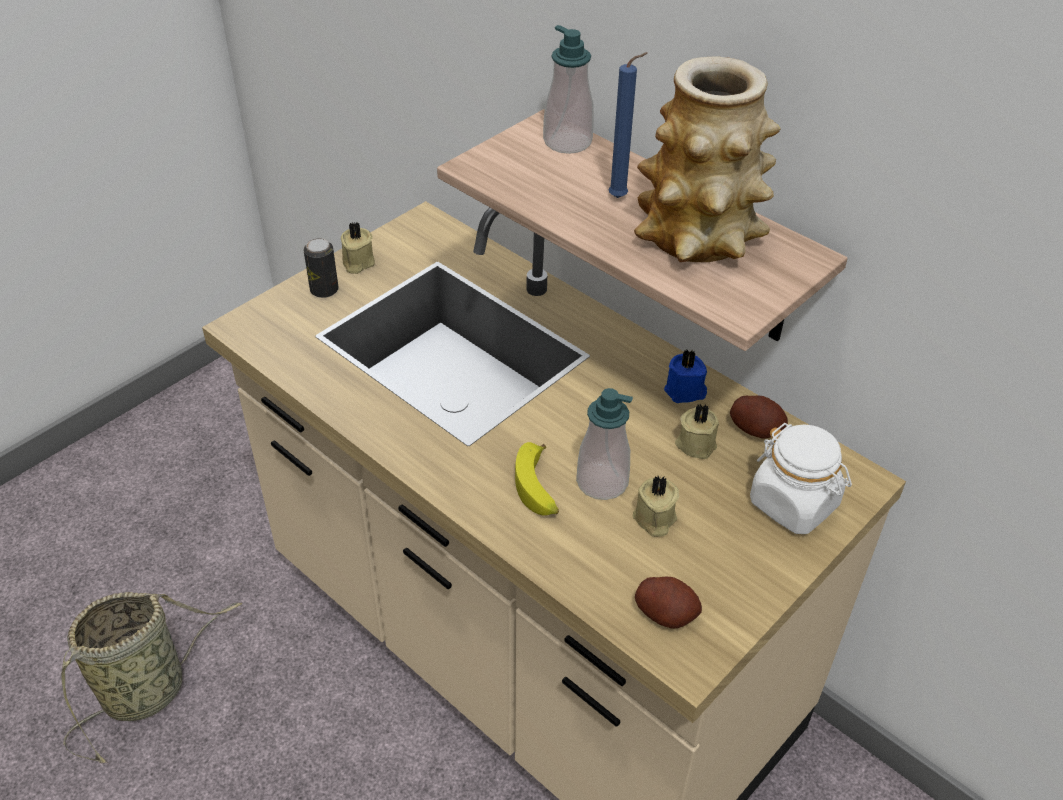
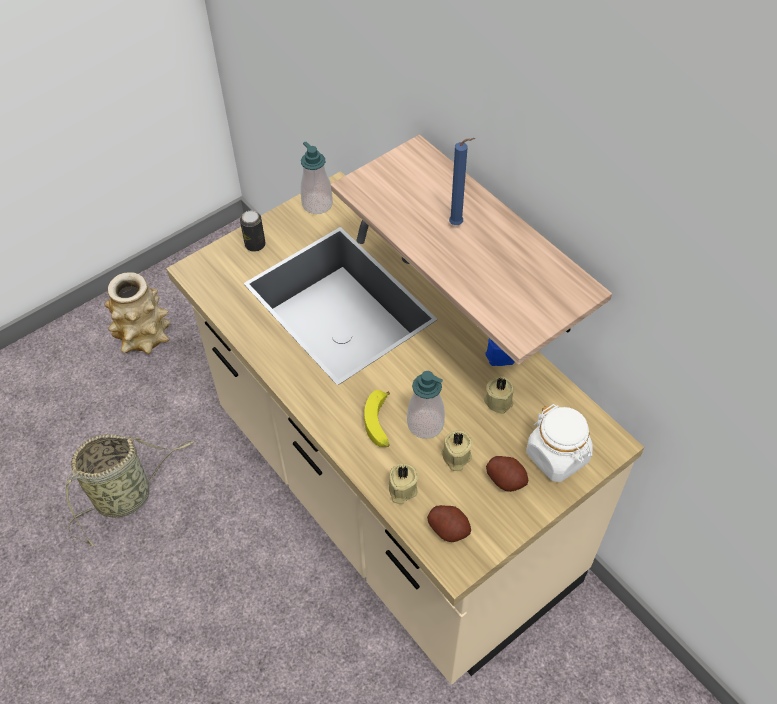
camera: 10 degrees right, 10 degrees up
(357, 263) = (282, 223): beige candle -> beige candle (401, 490)
(567, 142) = (430, 168): soap dispenser -> soap dispenser (317, 204)
(698, 238) = (506, 266): vase -> vase (144, 336)
(756, 428) = (545, 393): potato -> potato (506, 479)

